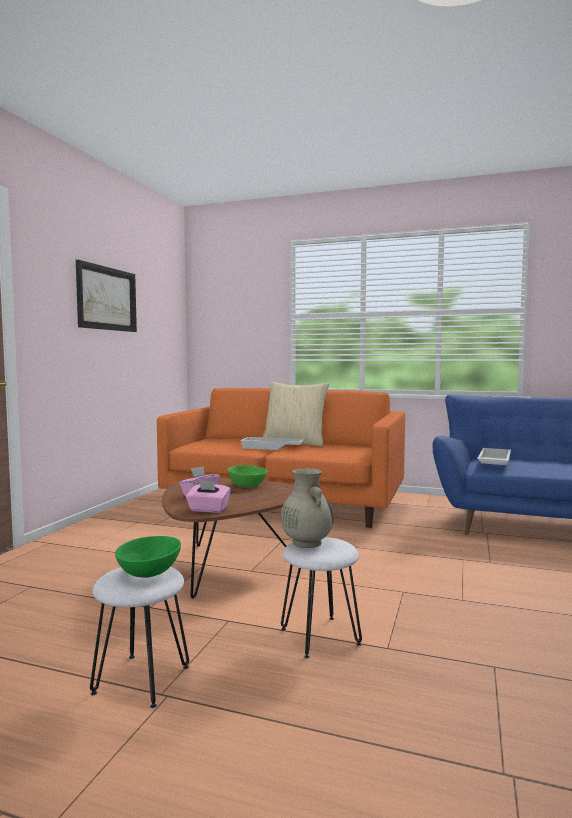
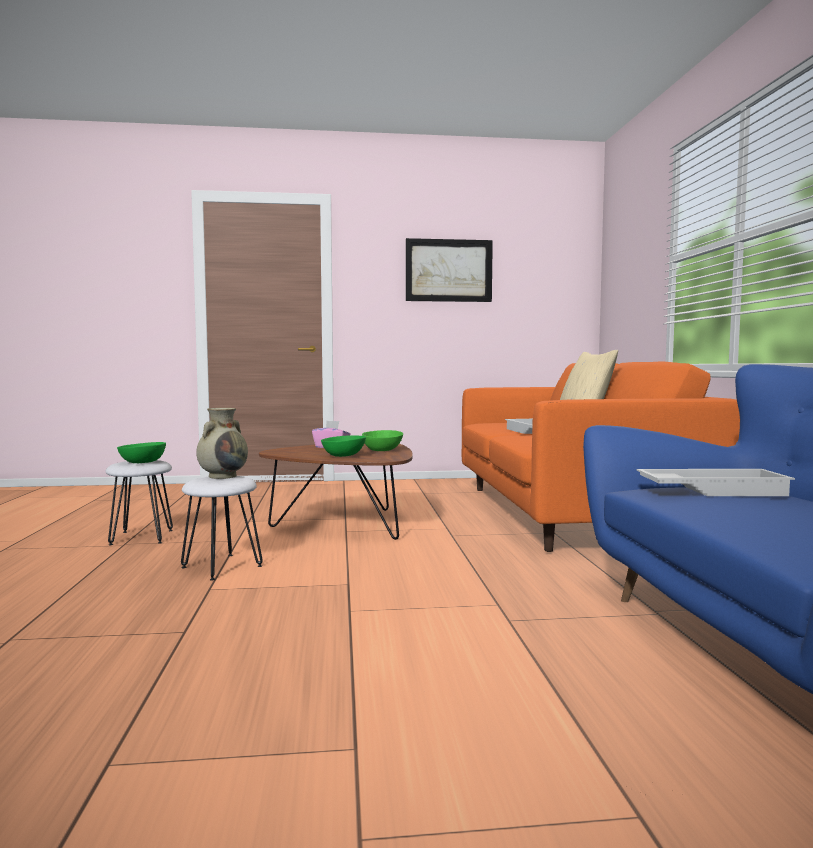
camera: 65 degrees right, 0 degrees up
(208, 509) = (285, 452): pink tissue box -> none
(265, 497) = (344, 456): none -> green bowl

